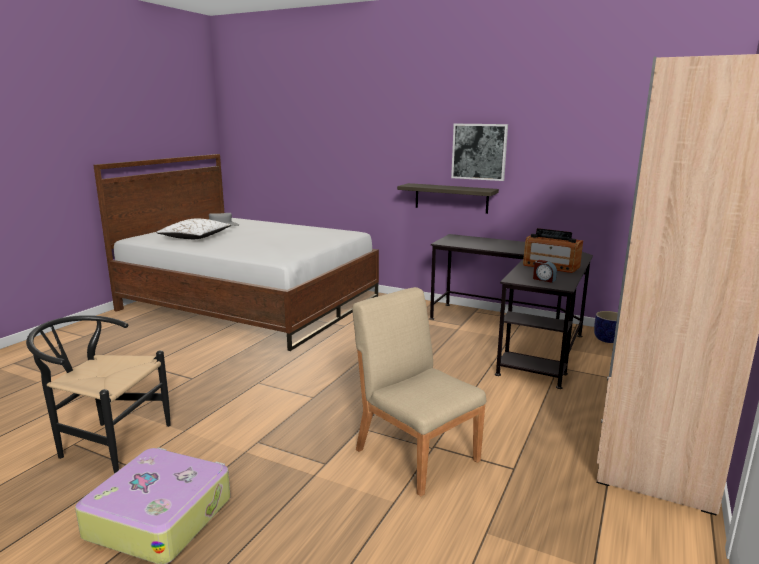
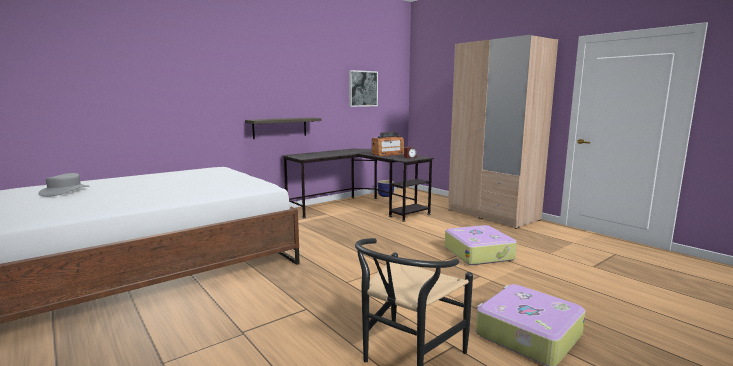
camera: 65 degrees left, 5 degrees down
(195, 237) = (97, 201): white pillow -> none
(416, 454) = (479, 253): beige chair -> suitcase
(479, 151) = (296, 92): picture -> picture (363, 88)

